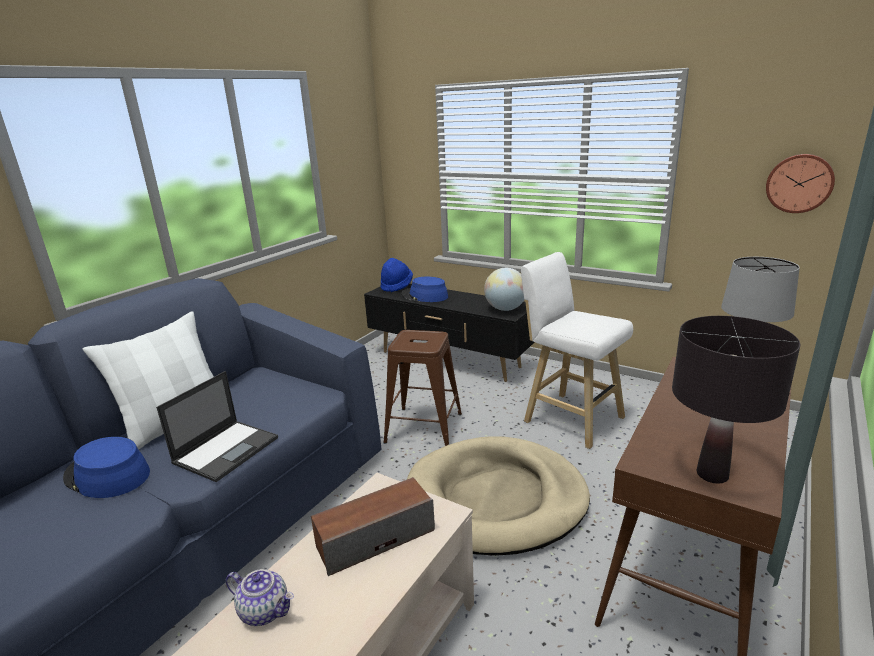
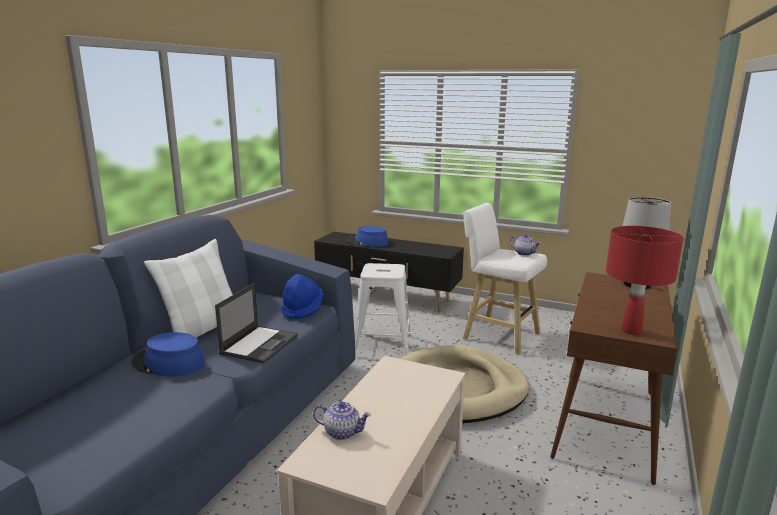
camera: 10 degrees left, 5 degrees down
(375, 538) = (402, 391): speaker -> none
(396, 286) = (340, 235): blue hat -> blue hat (302, 309)
(423, 428) = (382, 345): brown stool -> white stool
(505, 309) = (439, 251): globe -> none
(602, 320) = (524, 253): none -> teapot
(712, 475) = (631, 331): black table lamp -> red table lamp
(799, 183) = (658, 154): wall clock -> none

